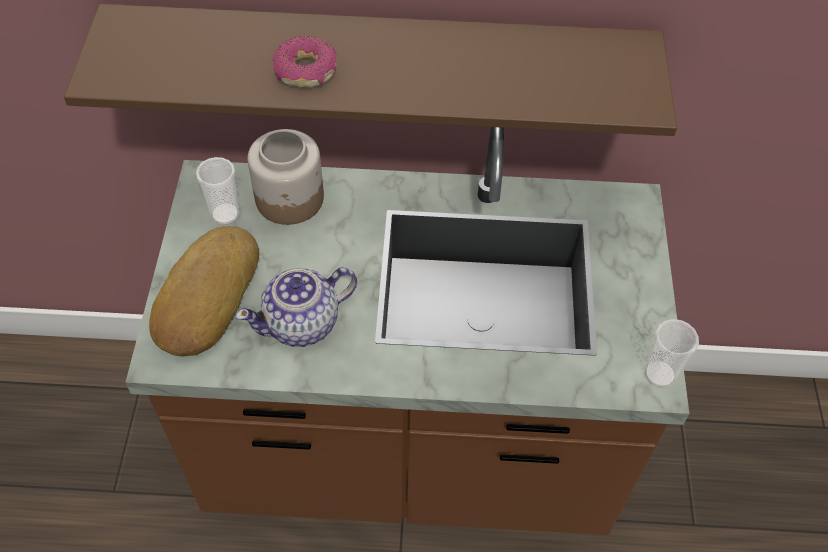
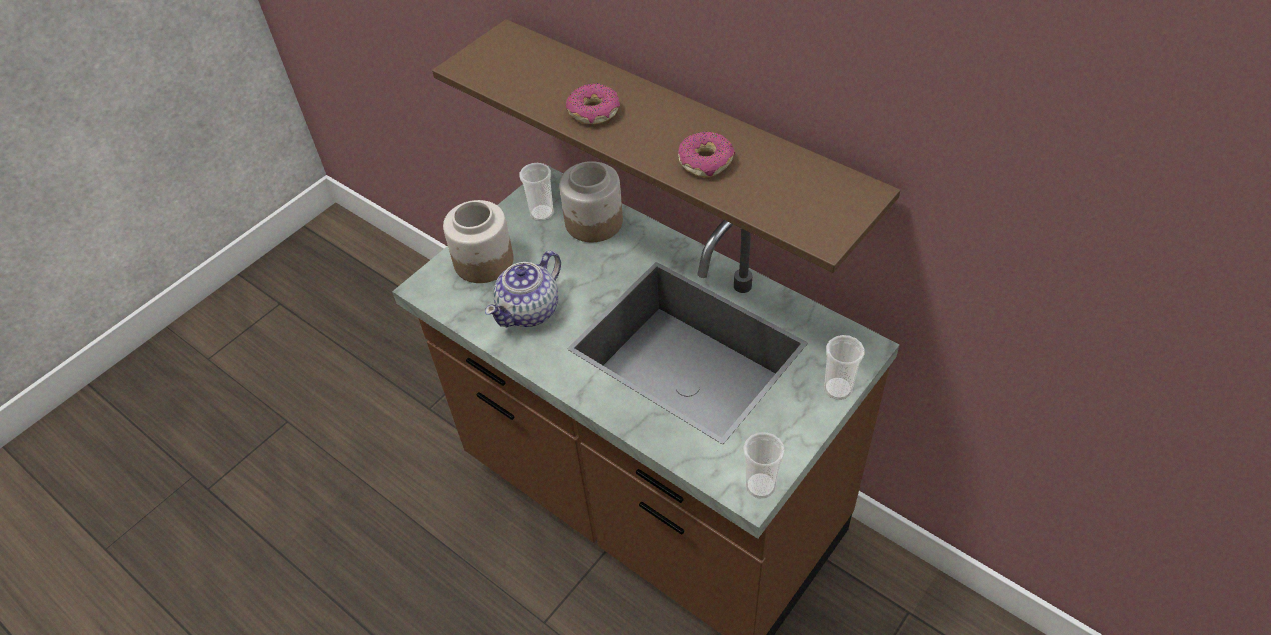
camera: 40 degrees right, 5 degrees down
(204, 296) = (483, 261): bread -> jar
(303, 323) = (530, 310): teapot -> teapot turned 60 degrees counterclockwise
(470, 76) = (706, 161): none -> donut
(646, 250) = (838, 389): none -> cup

